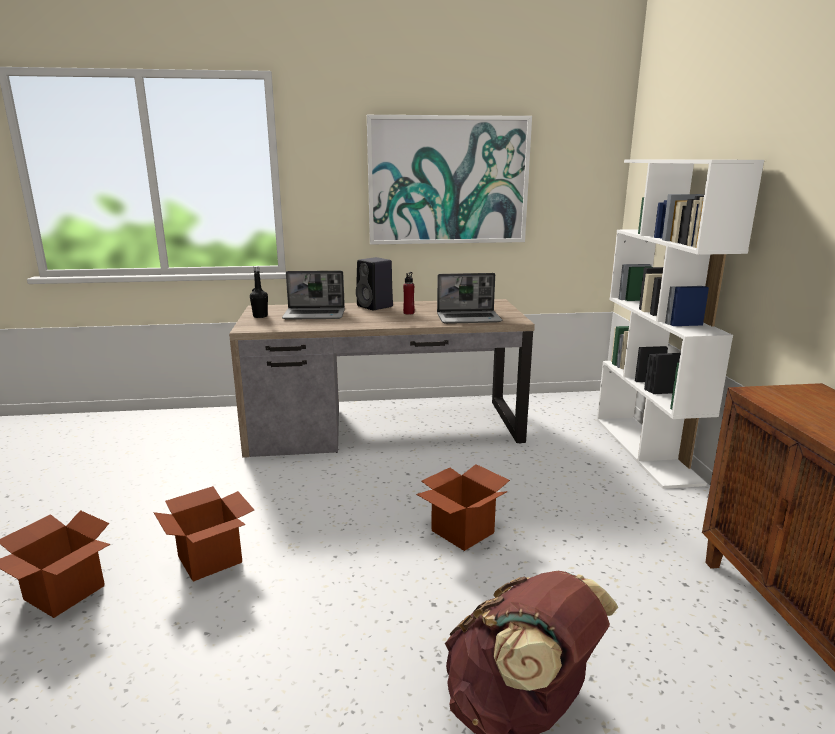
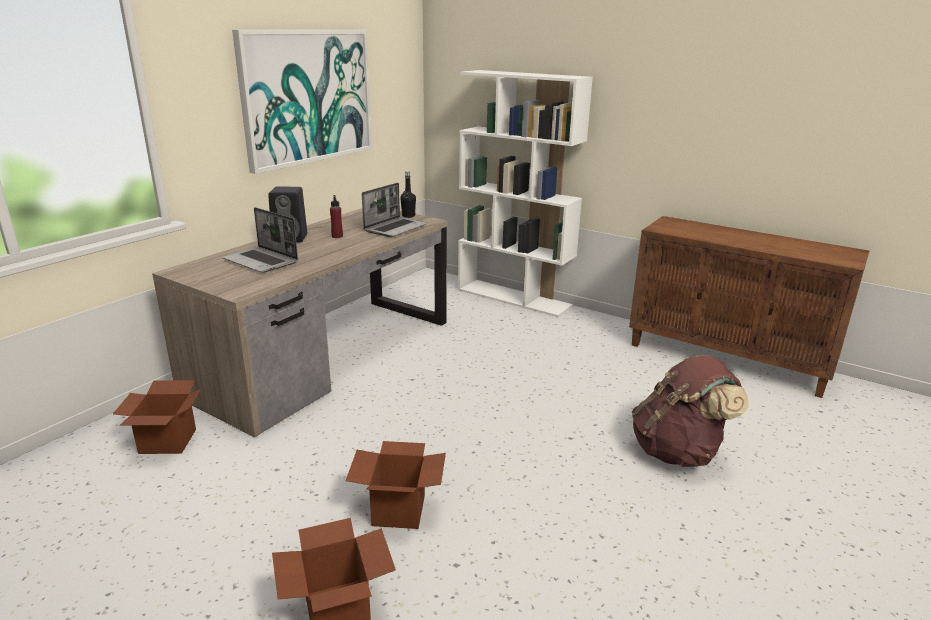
camera: 50 degrees left, 5 degrees up
(260, 316) = (210, 278): black bottle -> black bottle (408, 216)
(315, 315) = (262, 261): laptop -> laptop turned 90 degrees clockwise
(463, 532) = (512, 394): cardboard box -> cardboard box (168, 441)

